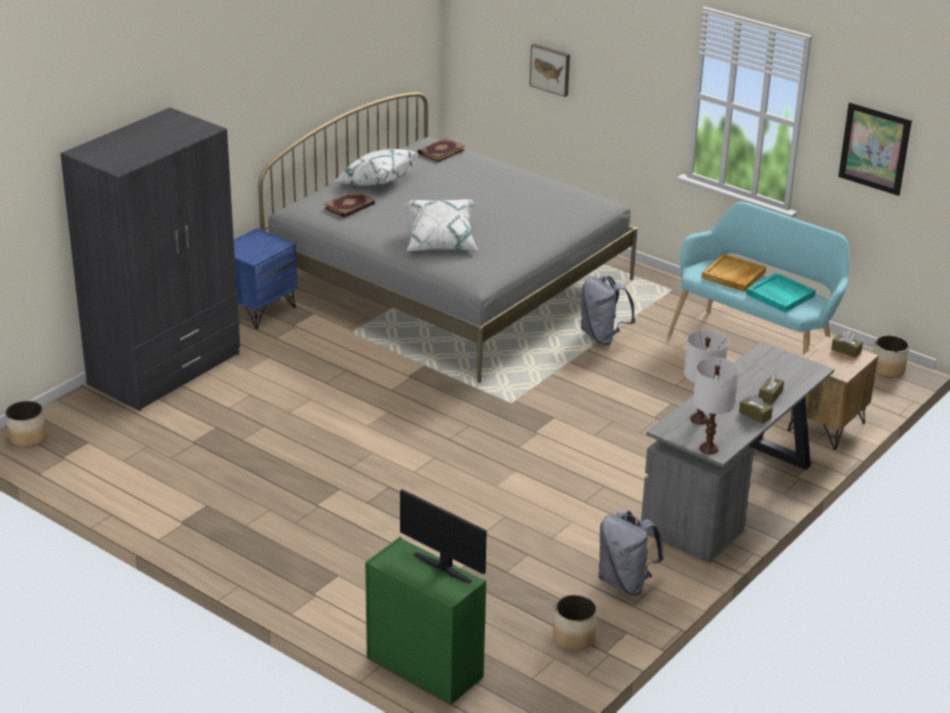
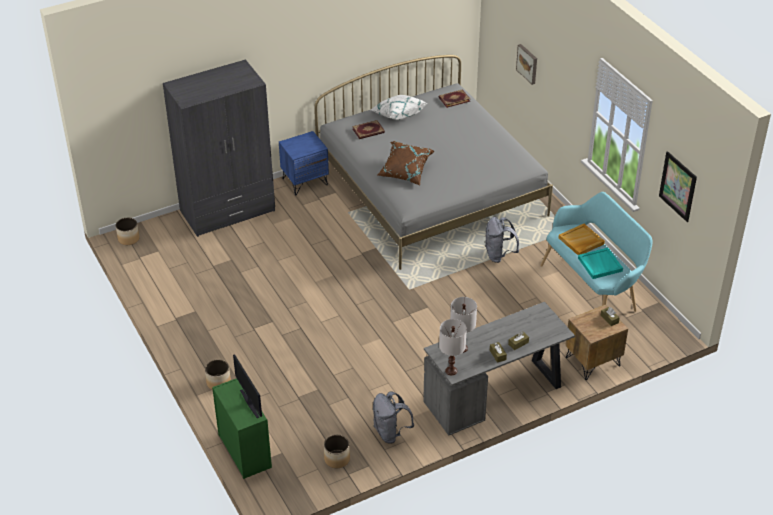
camera: 25 degrees right, 10 degrees up
(441, 241) = (405, 171): white pillow -> brown pillow
(887, 369) = (667, 330): planter -> planter (218, 383)

